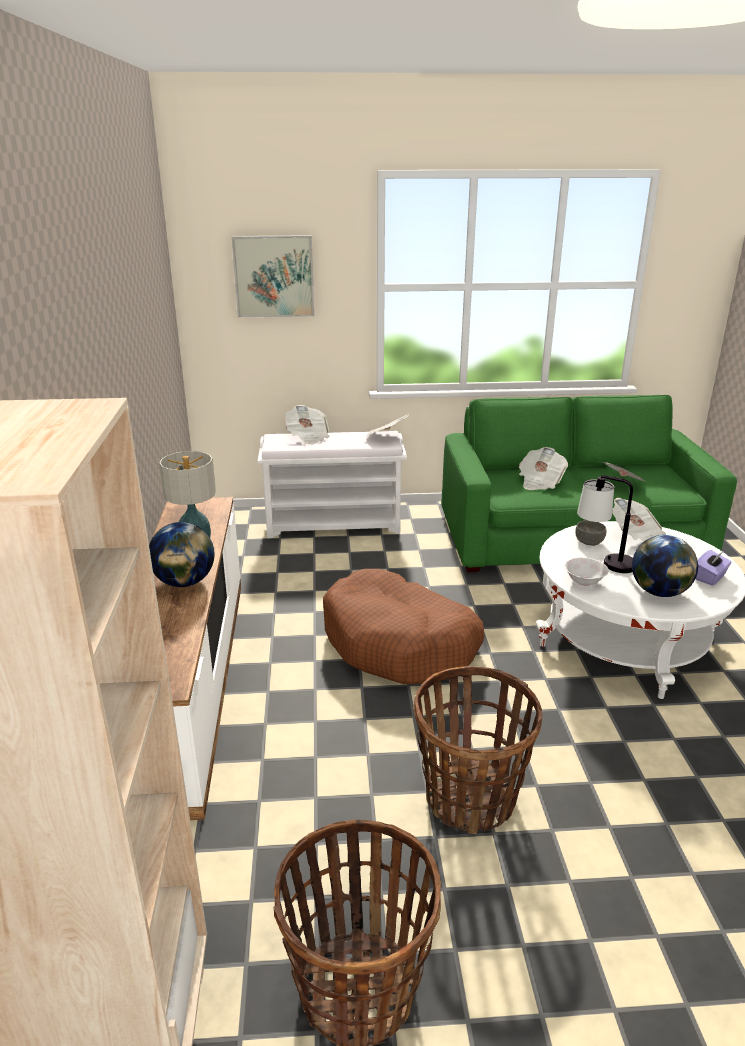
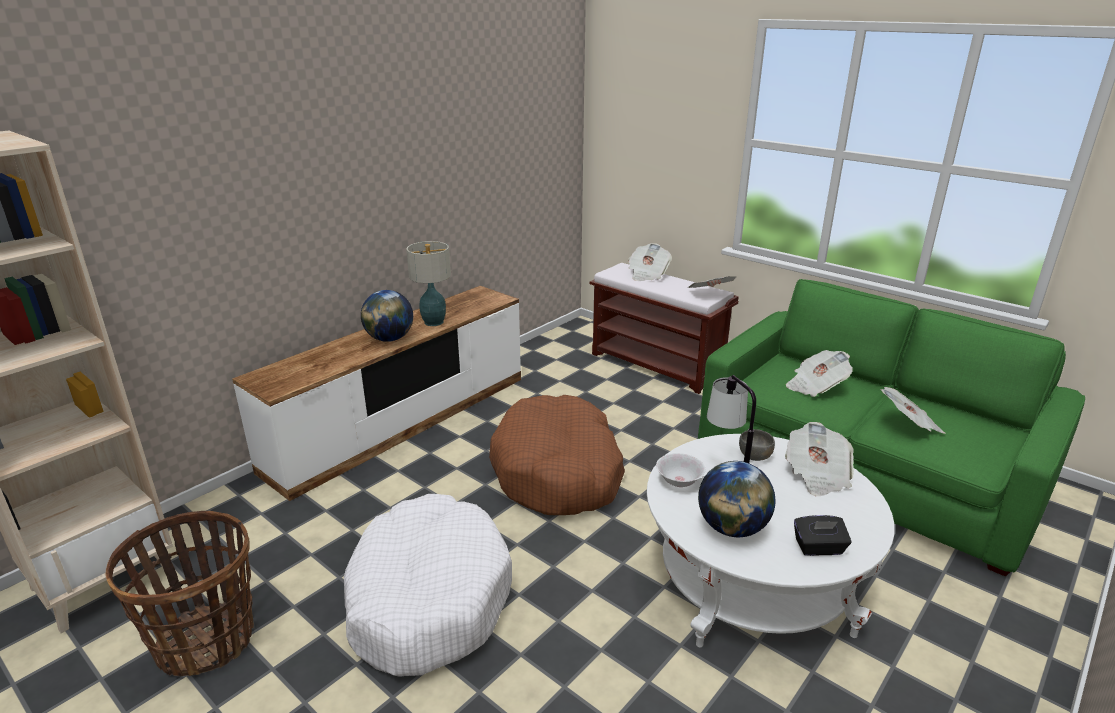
camera: 45 degrees right, 0 degrees up
(274, 276) = (657, 118): picture -> none
(334, 524) = (657, 365): white bench -> brown bench
(470, 798) = (427, 598): basket -> white dog bed
(710, 577) = (819, 548): purple tissue box -> black tissue box

